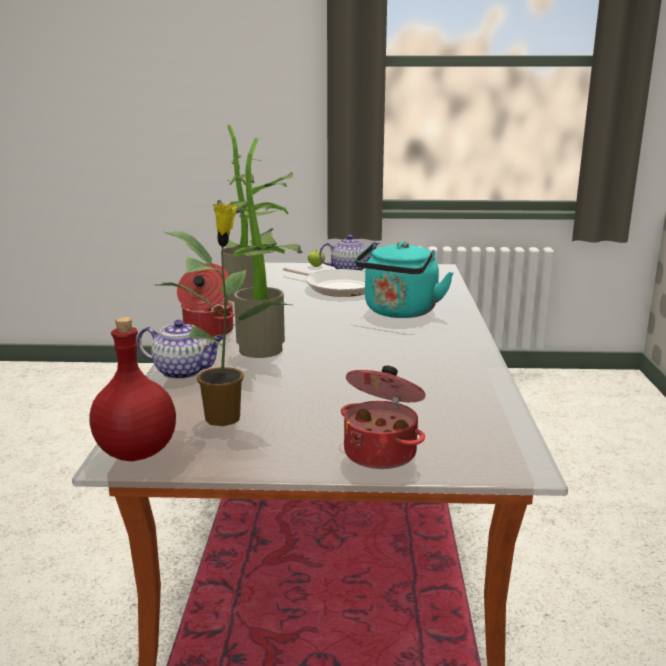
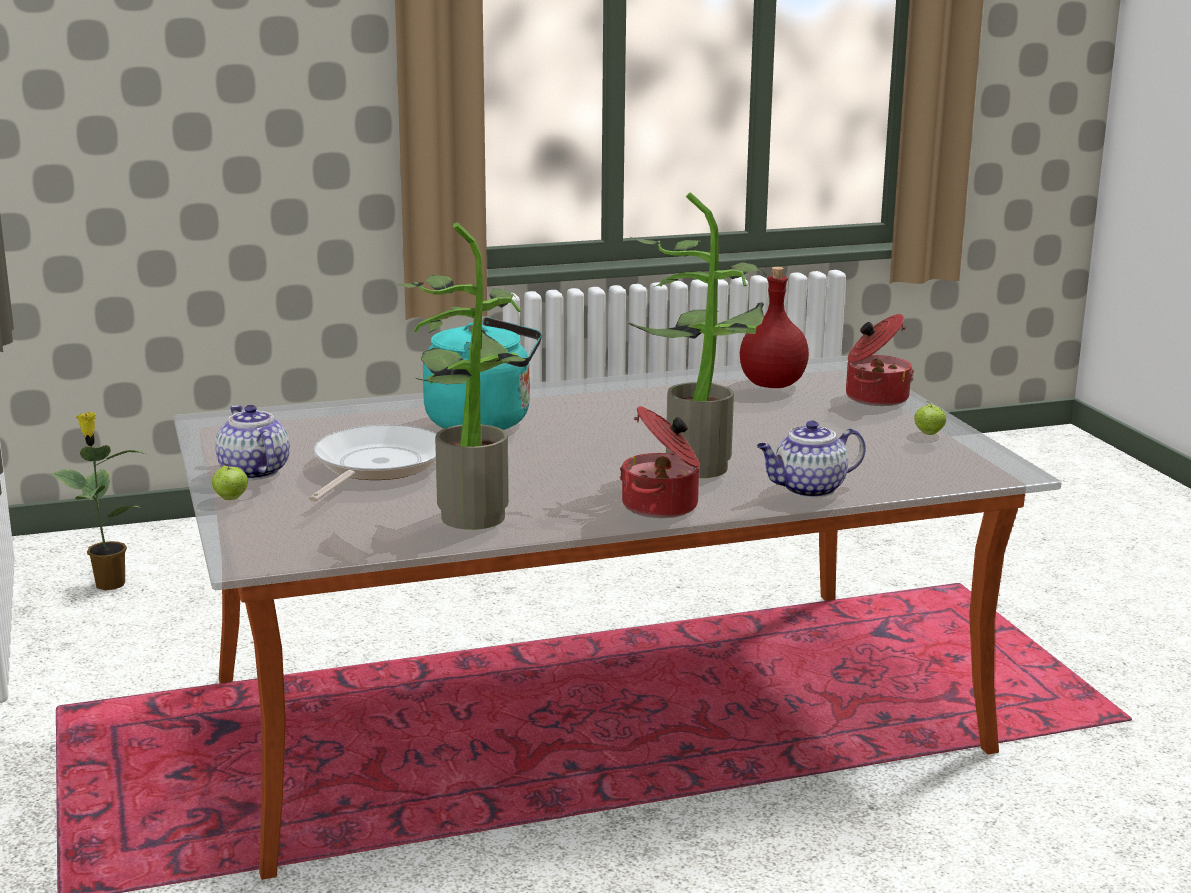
camera: 110 degrees left, 0 degrees up
(138, 452) = (993, 467): red bottle -> red bottle (771, 384)
(183, 372) = (808, 489): teapot -> teapot turned 105 degrees counterclockwise
(225, 417) = (888, 452): potted plant -> potted plant (108, 583)
(252, 449) = (929, 433): none -> apple

